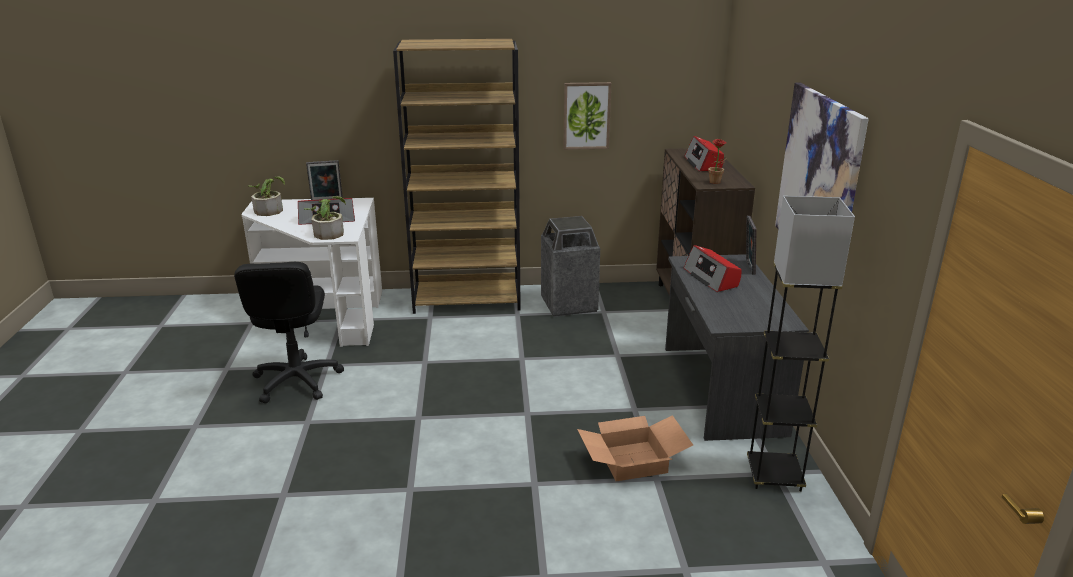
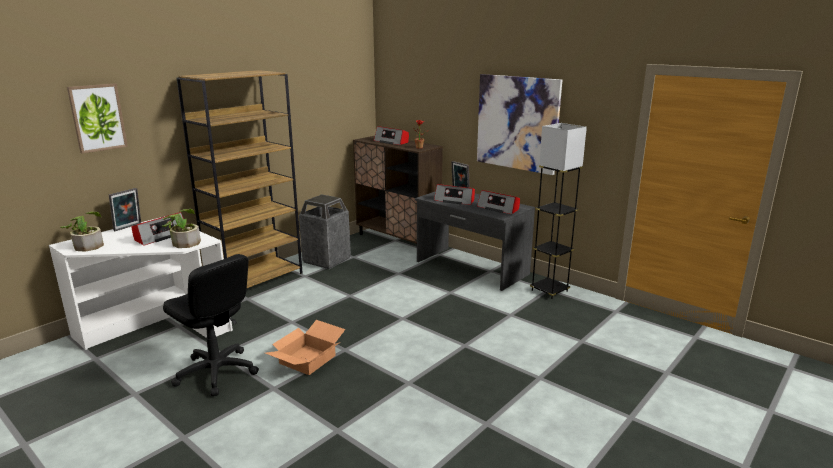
camera: 45 degrees left, 5 degrees down
(586, 116) = (306, 123): picture -> picture (97, 118)
(632, 461) = (489, 313): cardboard box -> cardboard box (307, 360)
(746, 312) = (498, 208): none -> radio

